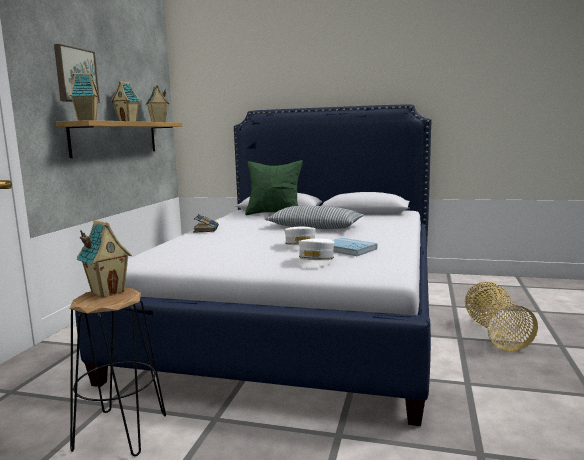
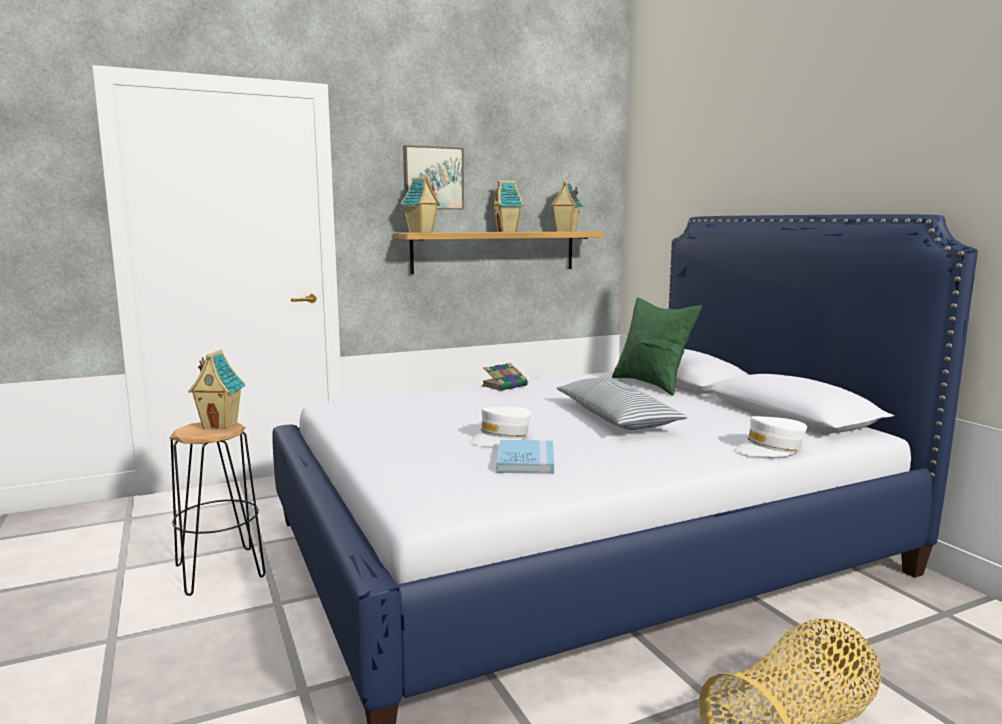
camera: 50 degrees right, 0 degrees up
(315, 261) = (434, 460): white cap -> white cap (770, 449)

